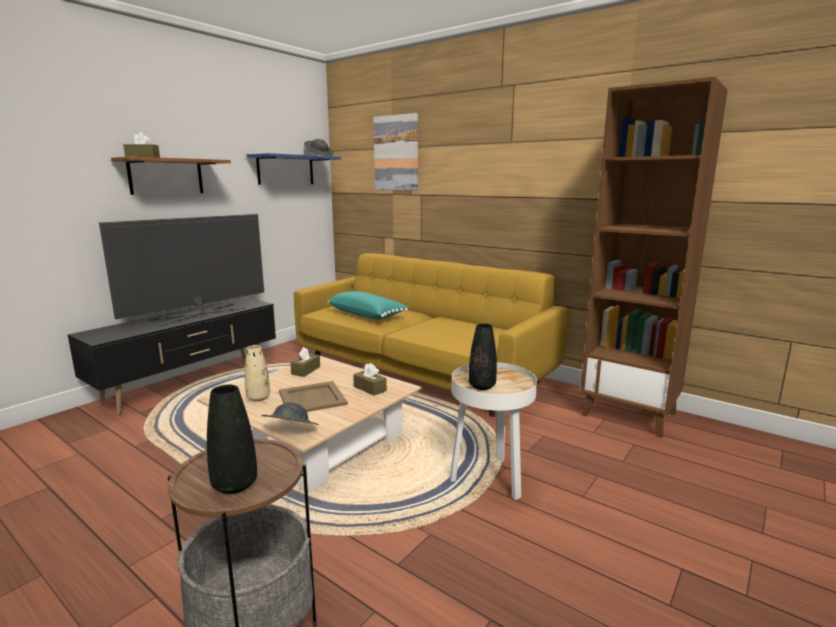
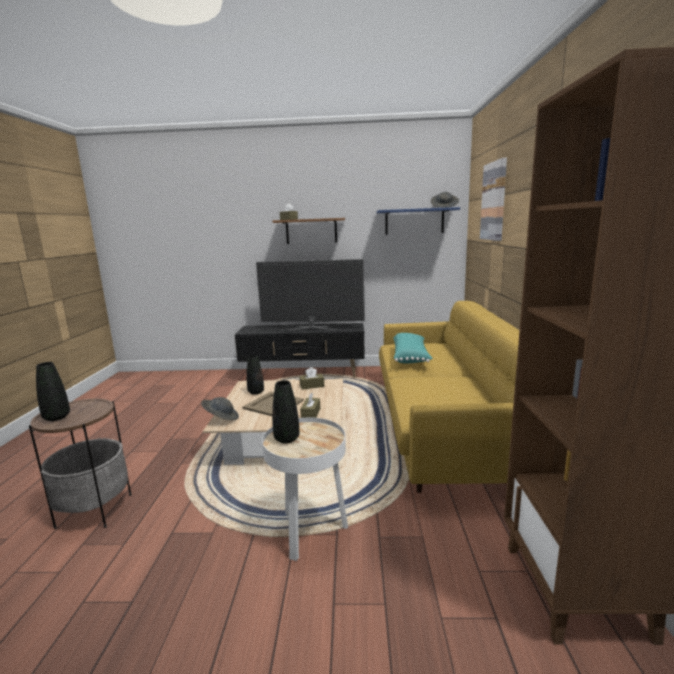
camera: 55 degrees right, 0 degrees up
(258, 398) = (256, 392): beige vase -> black vase

